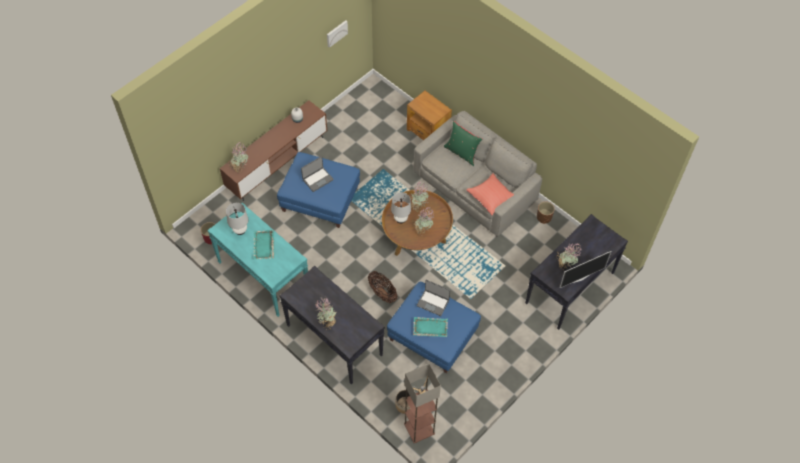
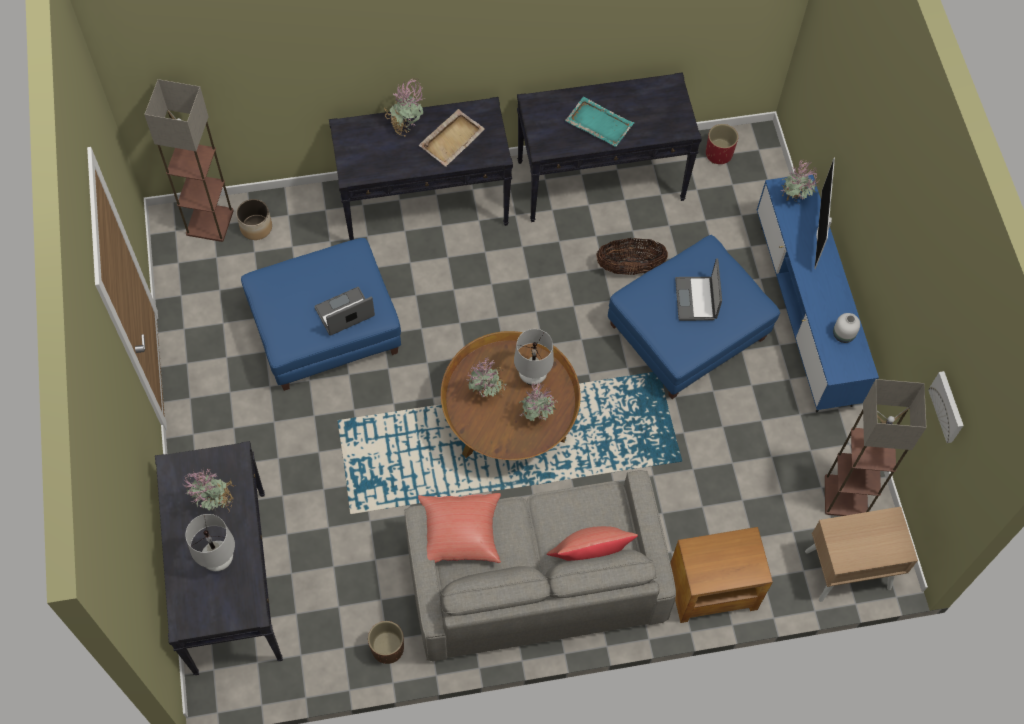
camera: 125 degrees right, 5 degrees up
(240, 230) = (650, 109): white table lamp -> white table lamp (219, 560)
(263, 276) = (601, 180): turquoise console table -> black console table
(277, 164) = (804, 313): brown tv stand -> blue tv stand
(319, 298) = (452, 139): none -> beige tray
(353, 112) = (844, 495): none -> floor lamp
(382, 293) = (448, 310): basket -> basket (630, 267)
(384, 97) = (847, 570): none -> beige nightstand
(430, 327) = (309, 282): turquoise tray -> none
(461, 153) = (589, 556): green pillow -> red pillow
(580, 278) = (174, 507): television -> television (821, 234)

